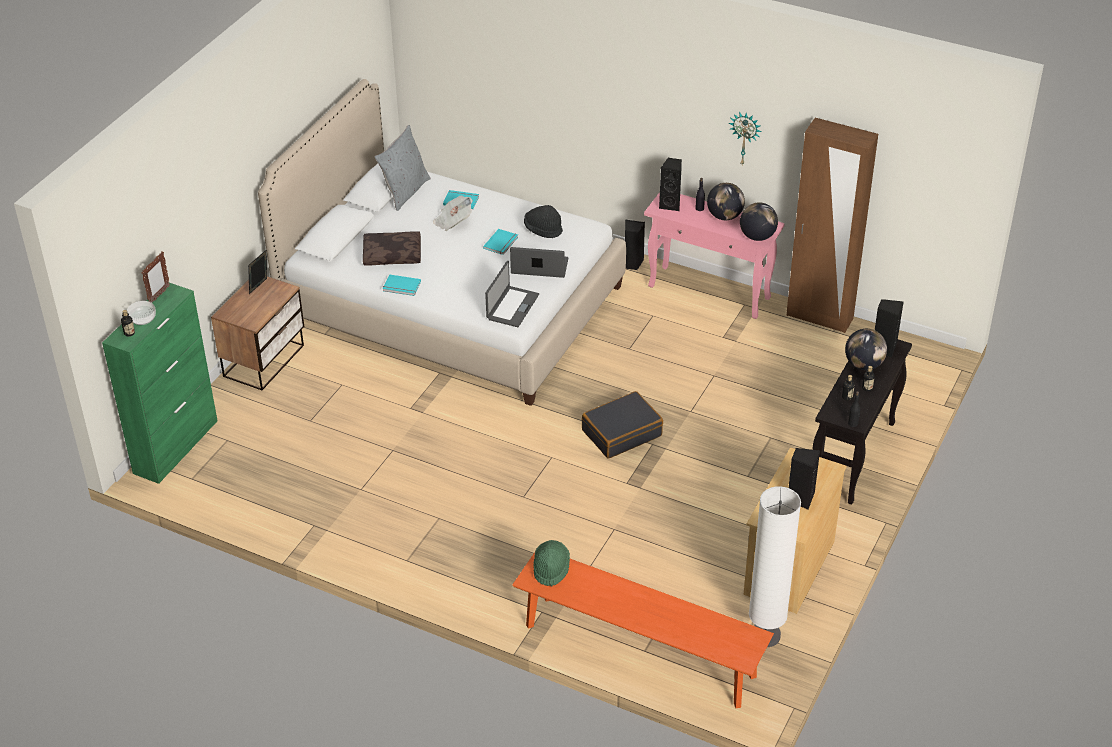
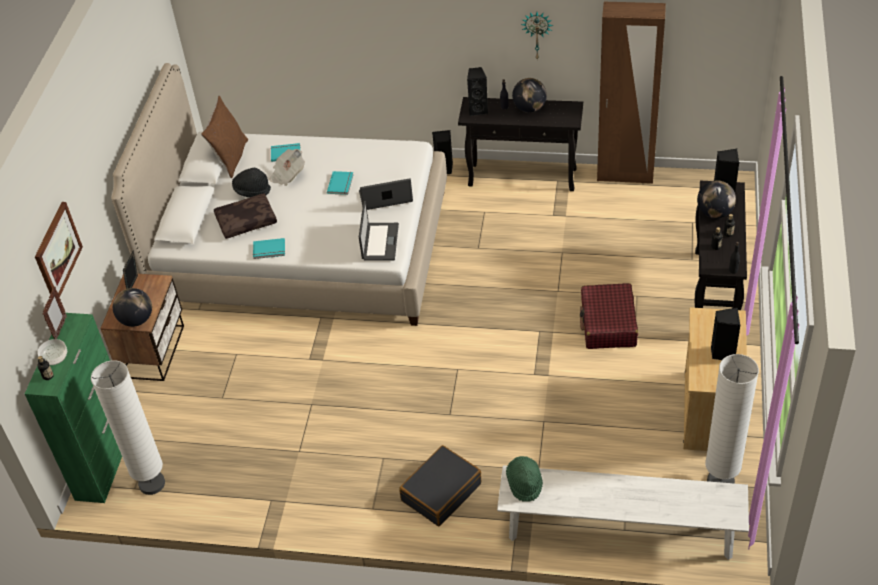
camera: 15 degrees left, 5 degrees up
(179, 222) = (57, 251): none -> picture
(209, 479) = (152, 484): none -> white floor lamp
(405, 192) = (230, 158): grey pillow -> brown pillow
(543, 230) = (372, 162): black hat -> black hat (252, 191)
(621, 433) = (508, 328): black suitcase -> black suitcase (441, 492)
(639, 651) = (620, 531): orange bench -> white bench
(710, 292) = (523, 177): pink console table -> black console table
(726, 456) = (608, 324): none -> red suitcase
(757, 237) = (566, 120): globe -> globe (136, 320)

